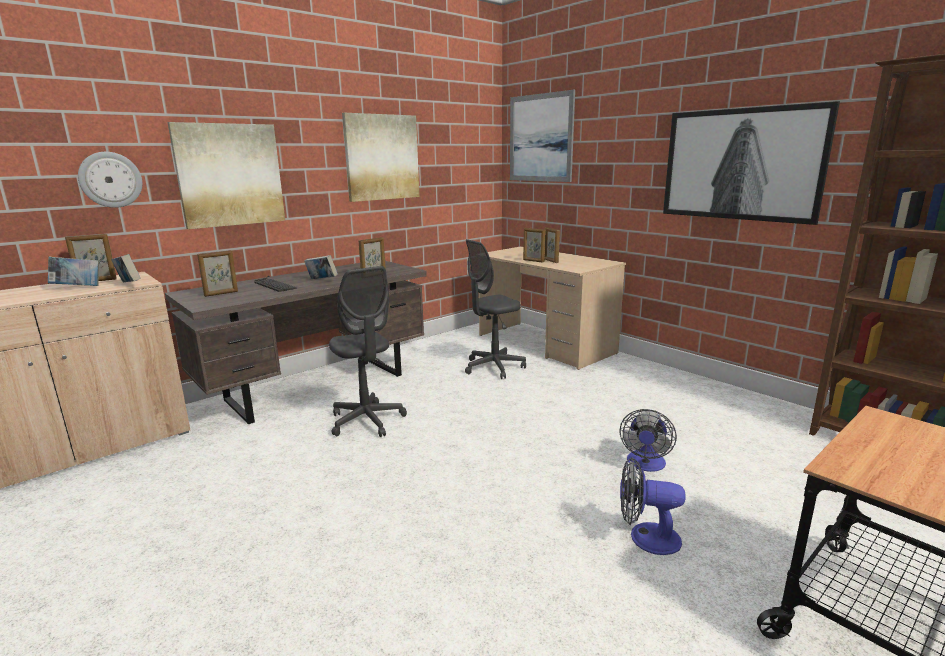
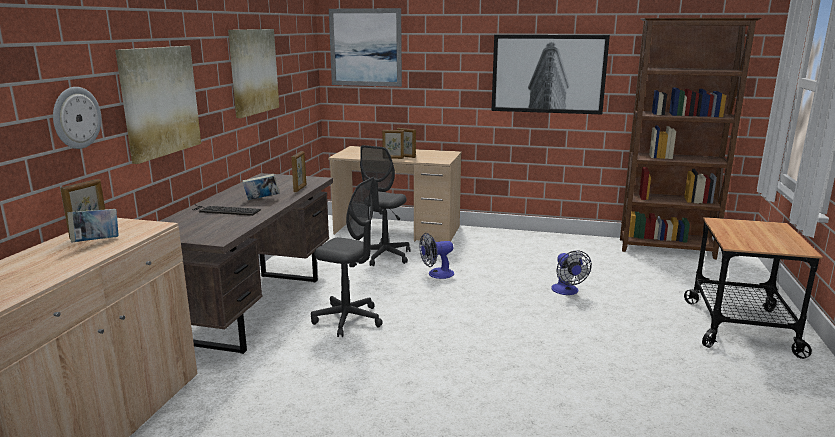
camera: 35 degrees left, 0 degrees up
(129, 284) = (147, 229): book -> none
(221, 294) = (197, 227): picture frame -> none
(645, 537) = (614, 327): fan -> fan (436, 274)

